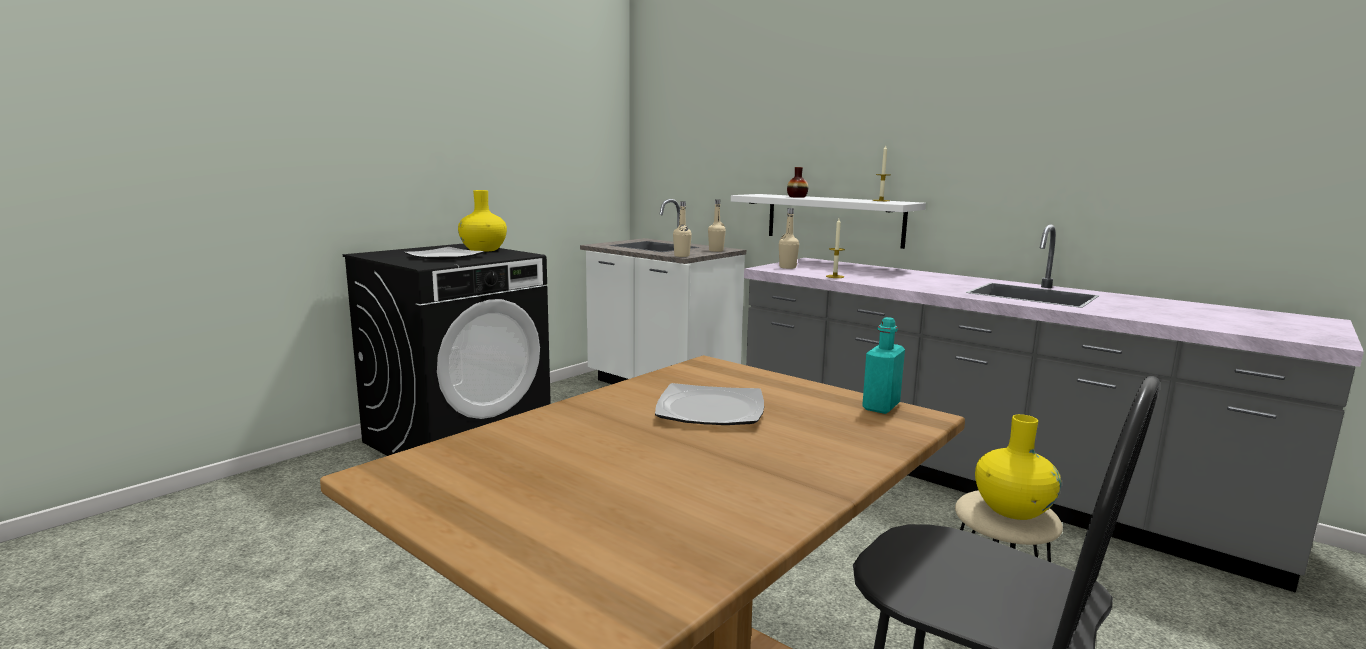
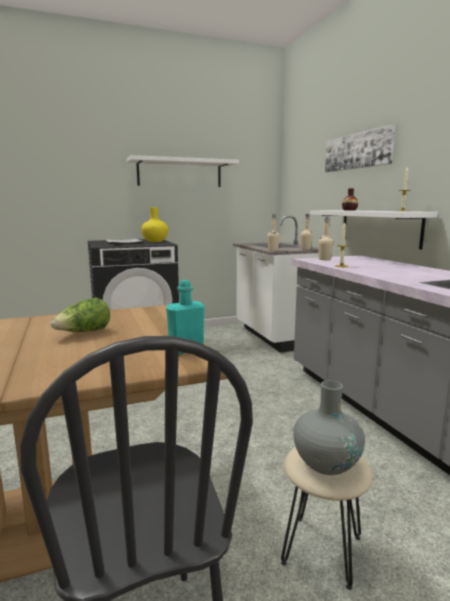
camera: 30 degrees right, 0 degrees up
(491, 128) = (180, 173): none -> white shelf
(711, 409) = (84, 333): plate -> lettuce
(791, 114) = (358, 151): none -> picture
(1012, 509) = (326, 463): yellow vase -> grey vase

